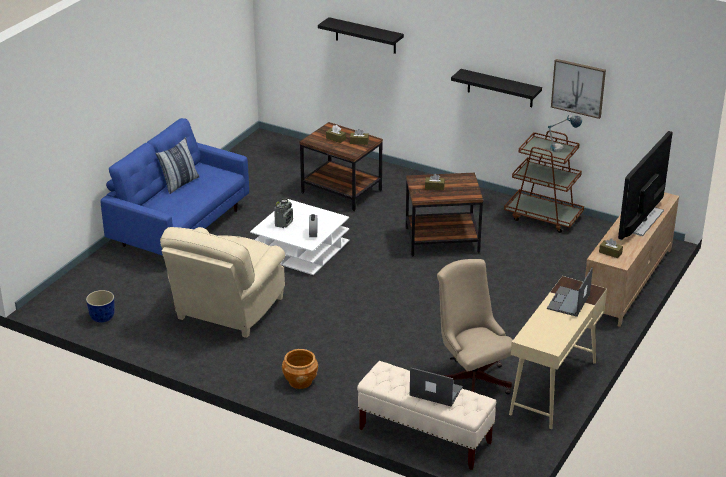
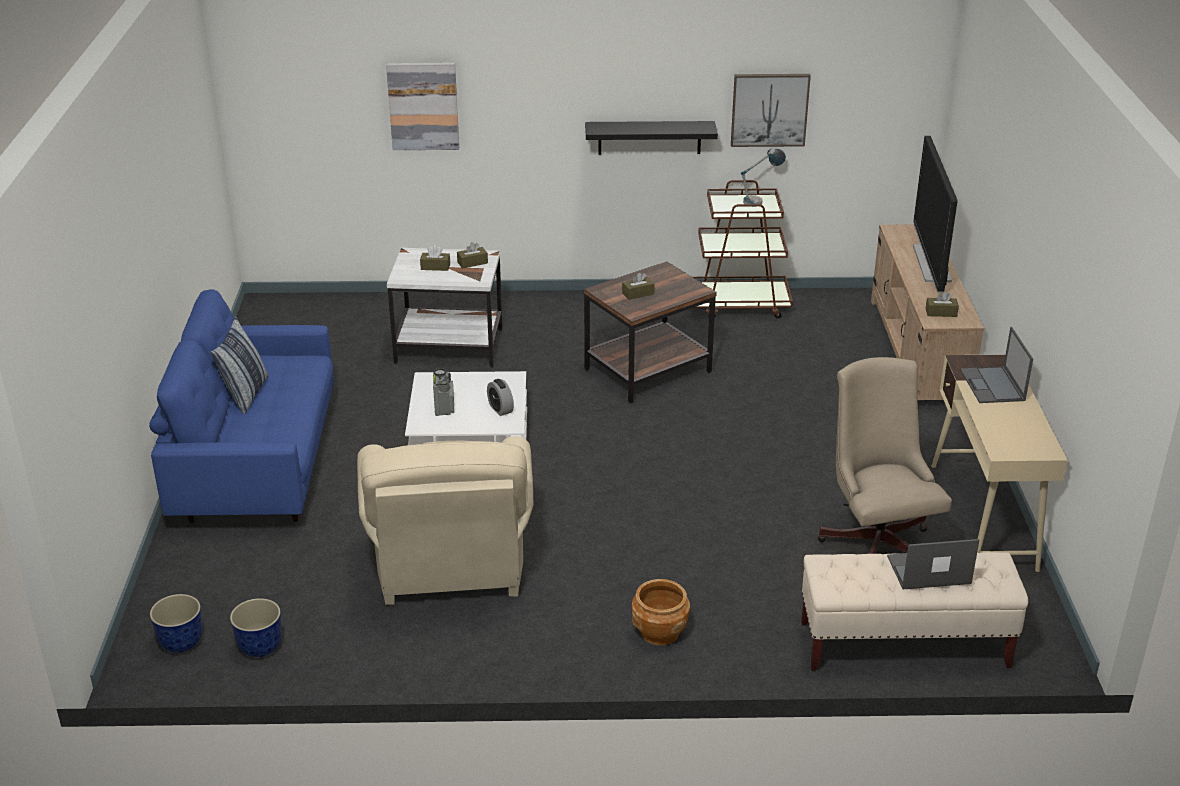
camera: 30 degrees left, 0 degrees up
(69, 303) = (181, 643): none -> planter
(341, 192) = (448, 347): brown side table -> white side table
(365, 36) = (423, 106): black shelf -> picture
(471, 378) = (876, 541): beige office chair -> beige office chair turned 45 degrees clockwise

